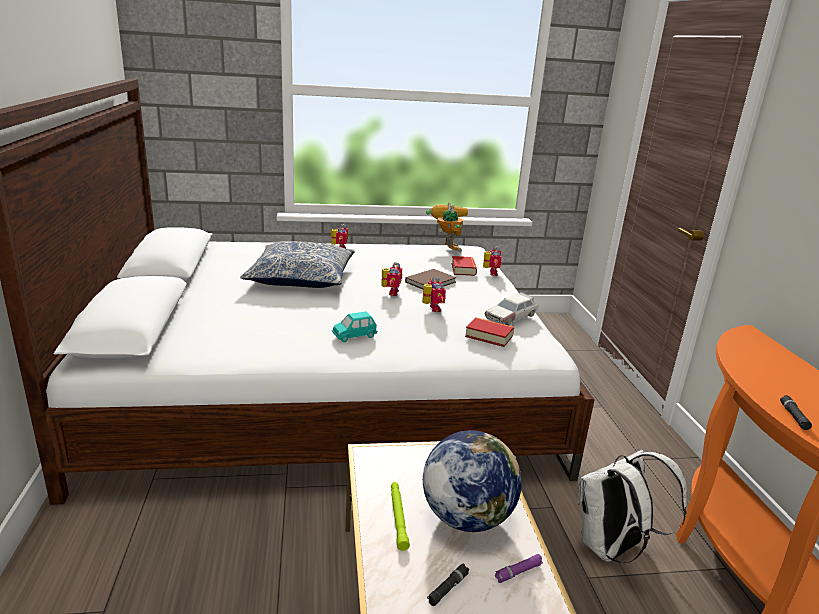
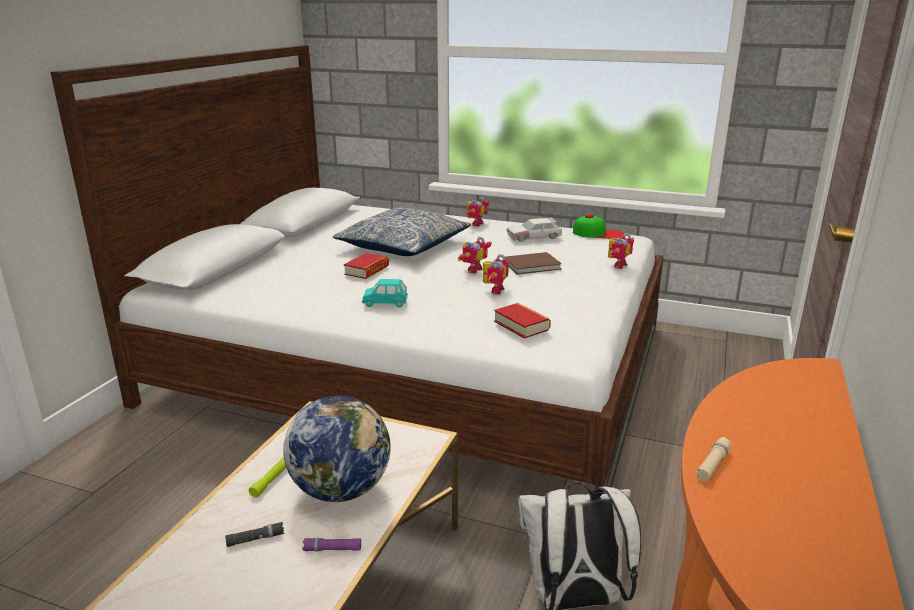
camera: 30 degrees right, 0 degrees up
(446, 247) = (598, 233): toy robot -> cap
(463, 269) = (587, 258): book -> book (367, 270)
(511, 316) = (576, 311): toy car -> toy car (534, 237)
(793, 416) = (712, 464): black flashlight -> beige flashlight

